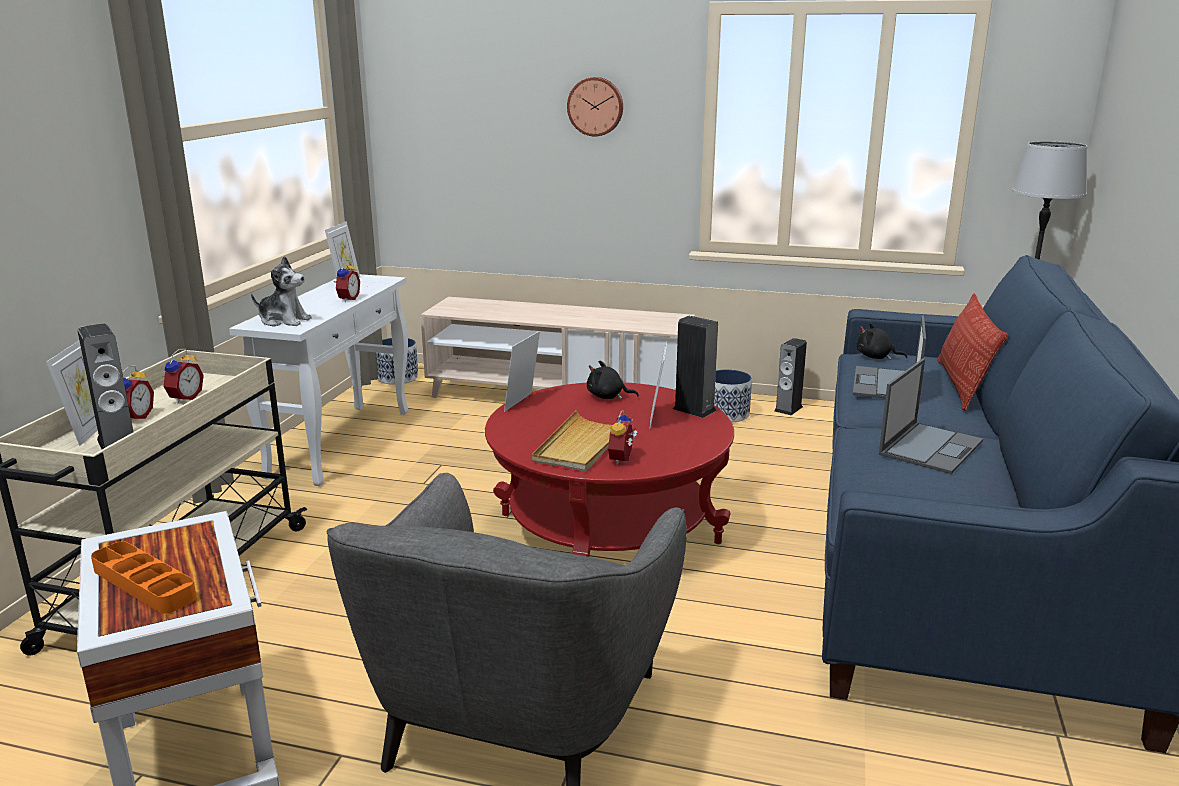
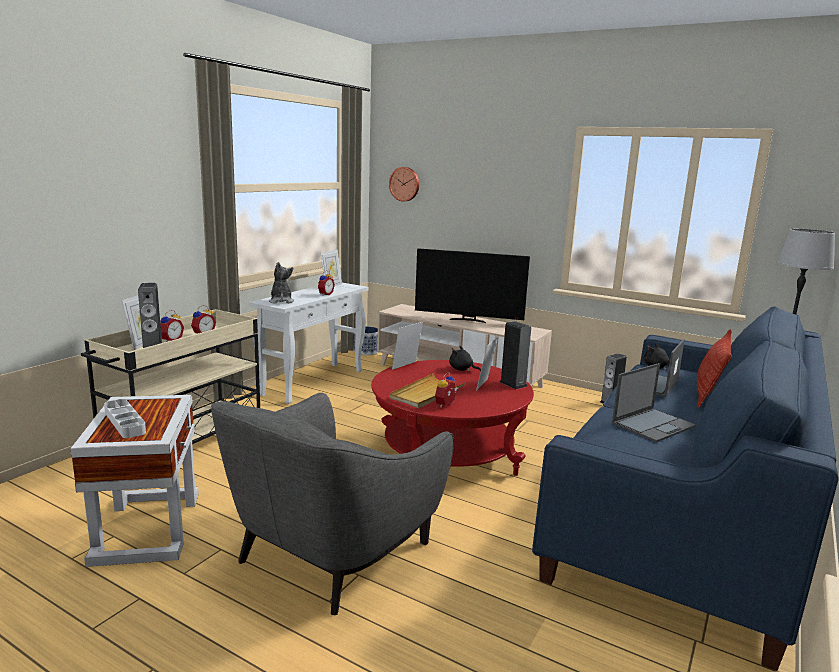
camera: 15 degrees right, 5 degrees down
(144, 583) = (124, 422): orange tray -> grey tray
(284, 321) = (281, 301): plush toy -> plush toy turned 135 degrees counterclockwise
(567, 313) = (468, 320): none -> television
(595, 106) = (501, 191): wall clock -> wall clock (405, 184)
(727, 414) = (565, 399): planter -> none

